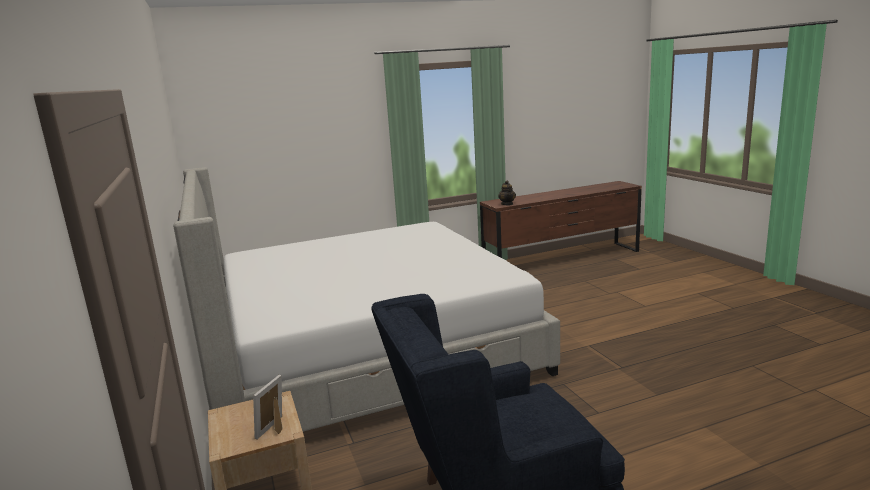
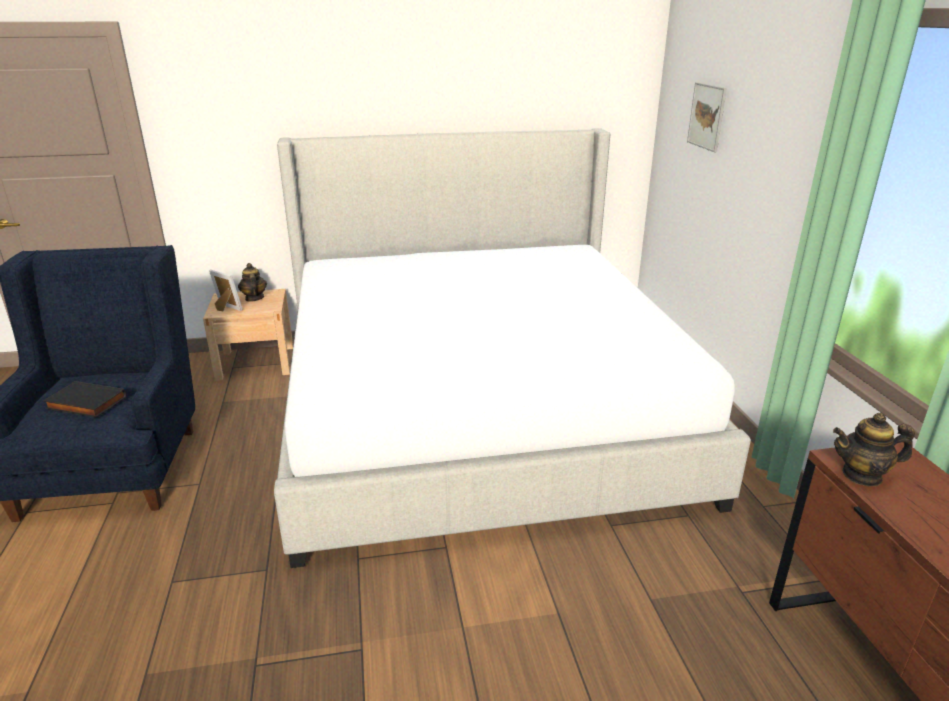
camera: 100 degrees right, 10 degrees up
(240, 420) = (254, 298): none -> teapot
(260, 138) = (707, 116): none -> picture
(528, 413) = (85, 403): none -> black book

